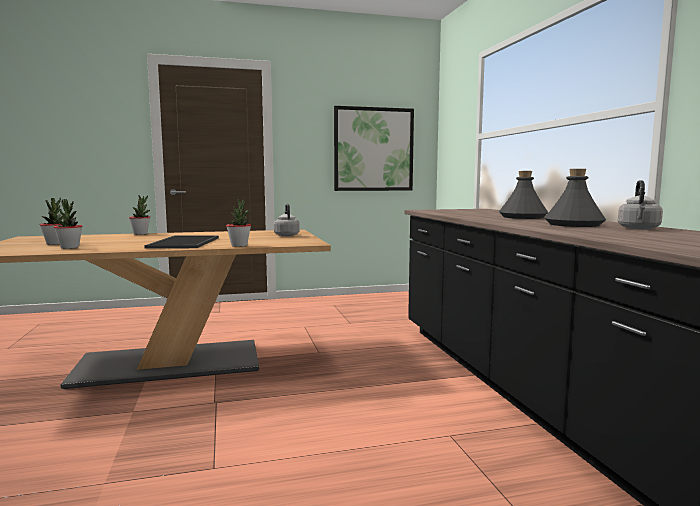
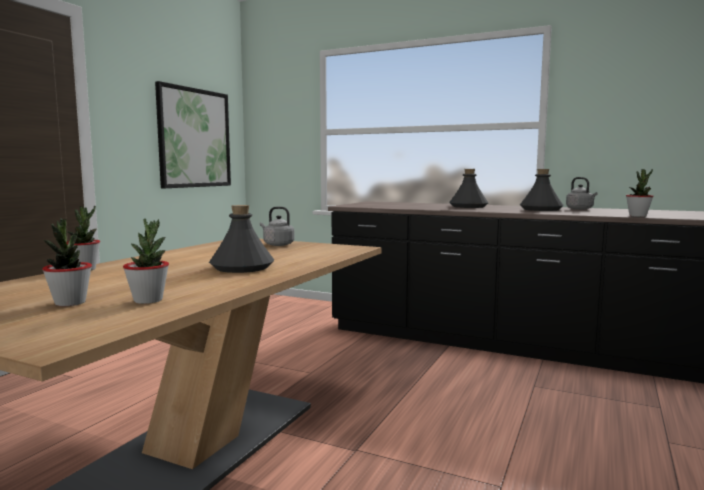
camera: 50 degrees left, 0 degrees up
(183, 242) = (241, 267): tray -> grey bottle
(239, 245) = (323, 260): potted plant -> potted plant (638, 216)

